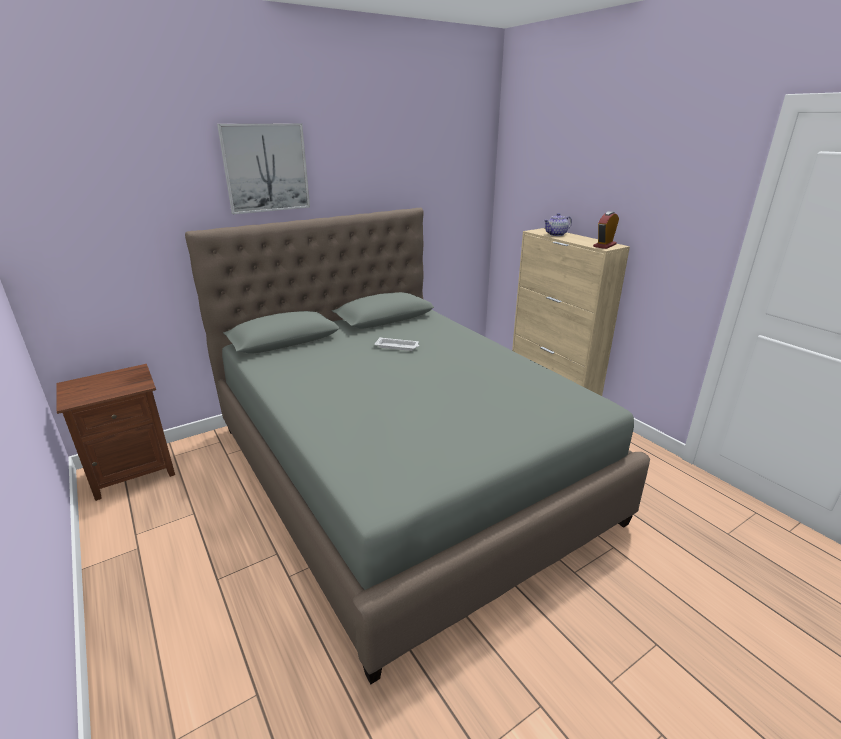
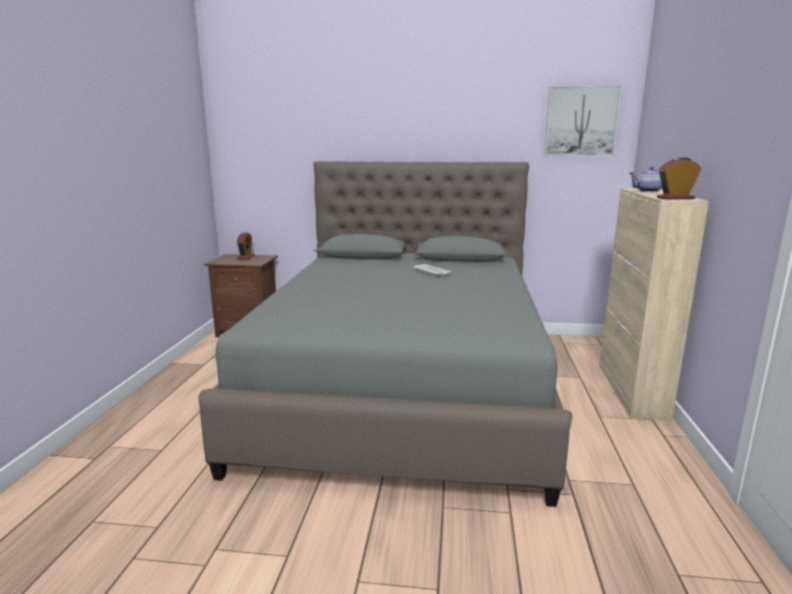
camera: 40 degrees right, 10 degrees down
(105, 380) = (246, 257): none -> alarm clock
(265, 168) = (385, 119): picture -> picture (581, 121)

